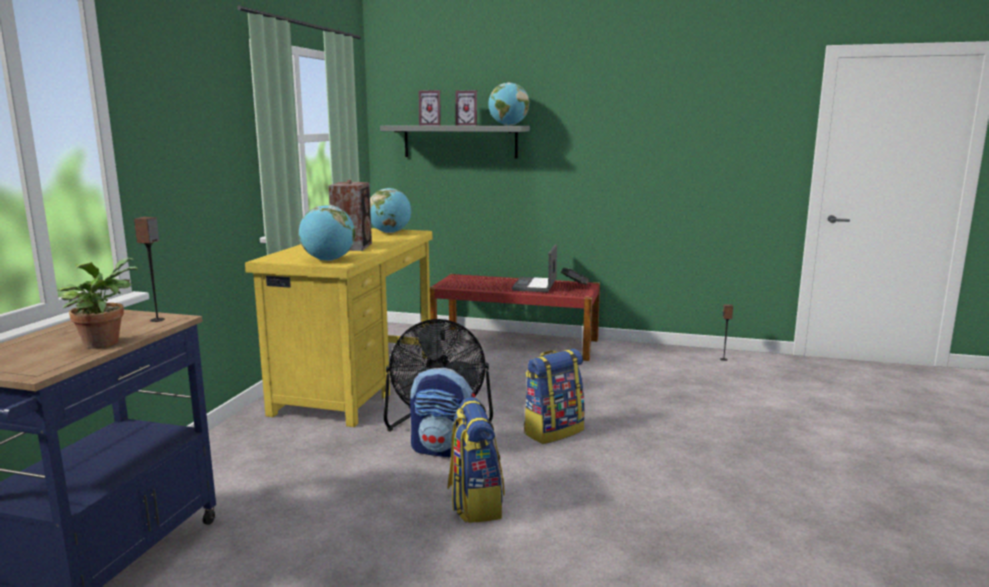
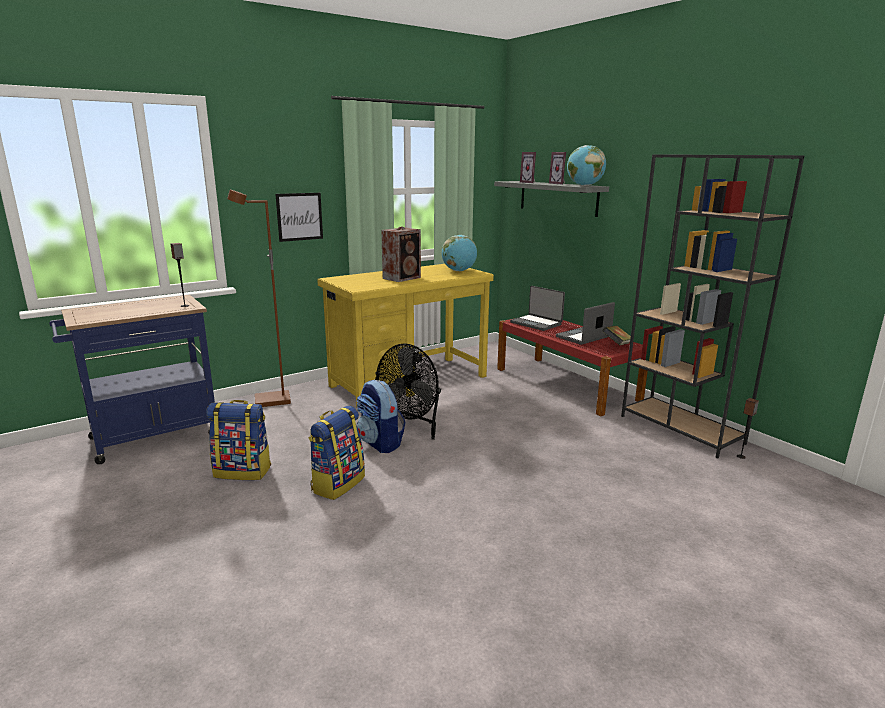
camera: 40 degrees right, 5 degrees up
(103, 342) = (136, 312): potted plant -> none
(205, 175) = (299, 216): none -> picture
(217, 456) = (272, 401): none -> brown floor lamp
(328, 260) = (358, 285): globe -> none
(469, 283) = (536, 323): none -> laptop
(553, 431) = (469, 459): backpack -> backpack (243, 471)
(659, 353) = (681, 429): none -> bookcase

